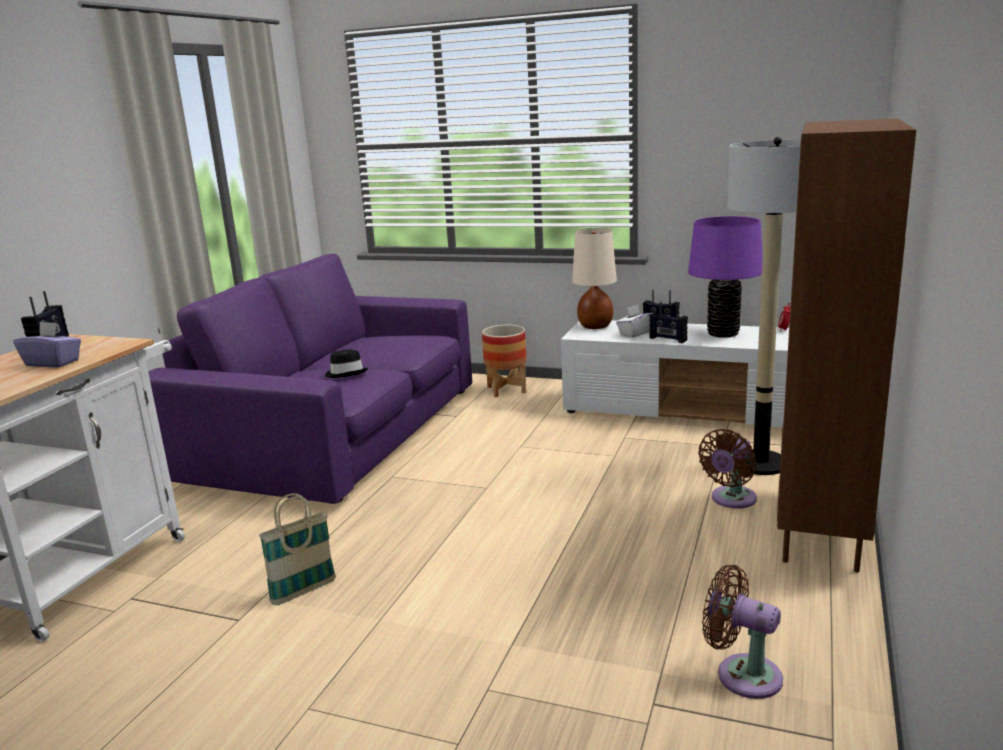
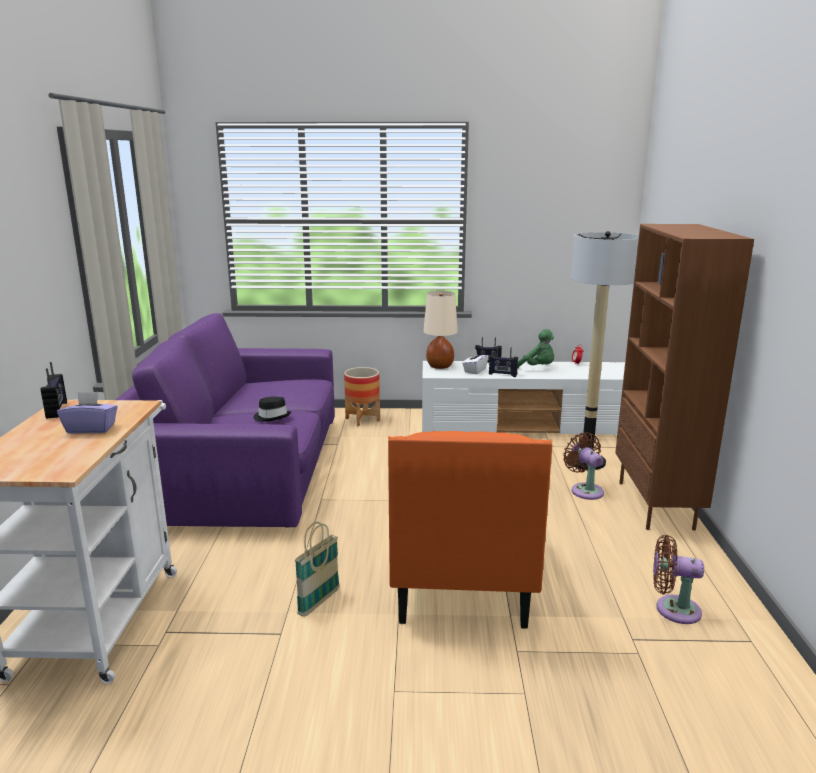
camera: 20 degrees left, 0 degrees up
(485, 589) = (461, 578): none -> orange armchair
(723, 333) = (537, 368): purple table lamp -> green plush toy
(731, 500) = (585, 490): brown fan -> brown fan turned 135 degrees clockwise

